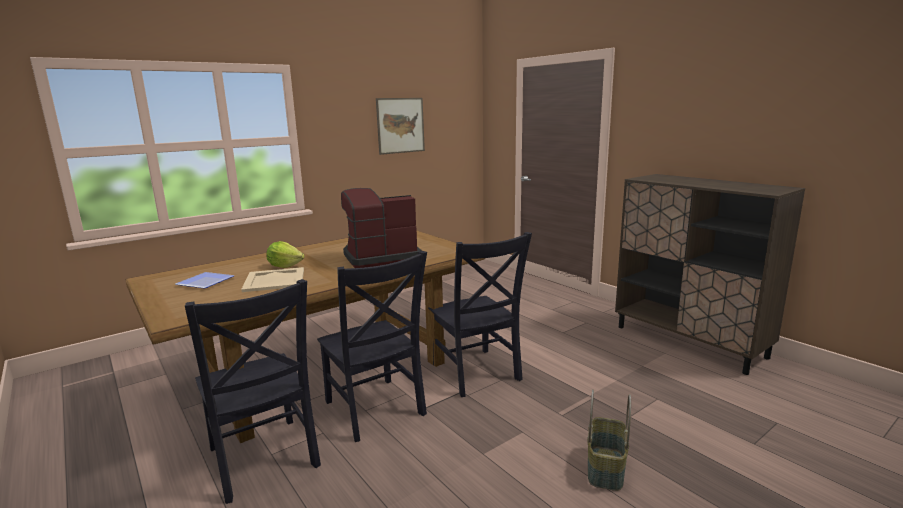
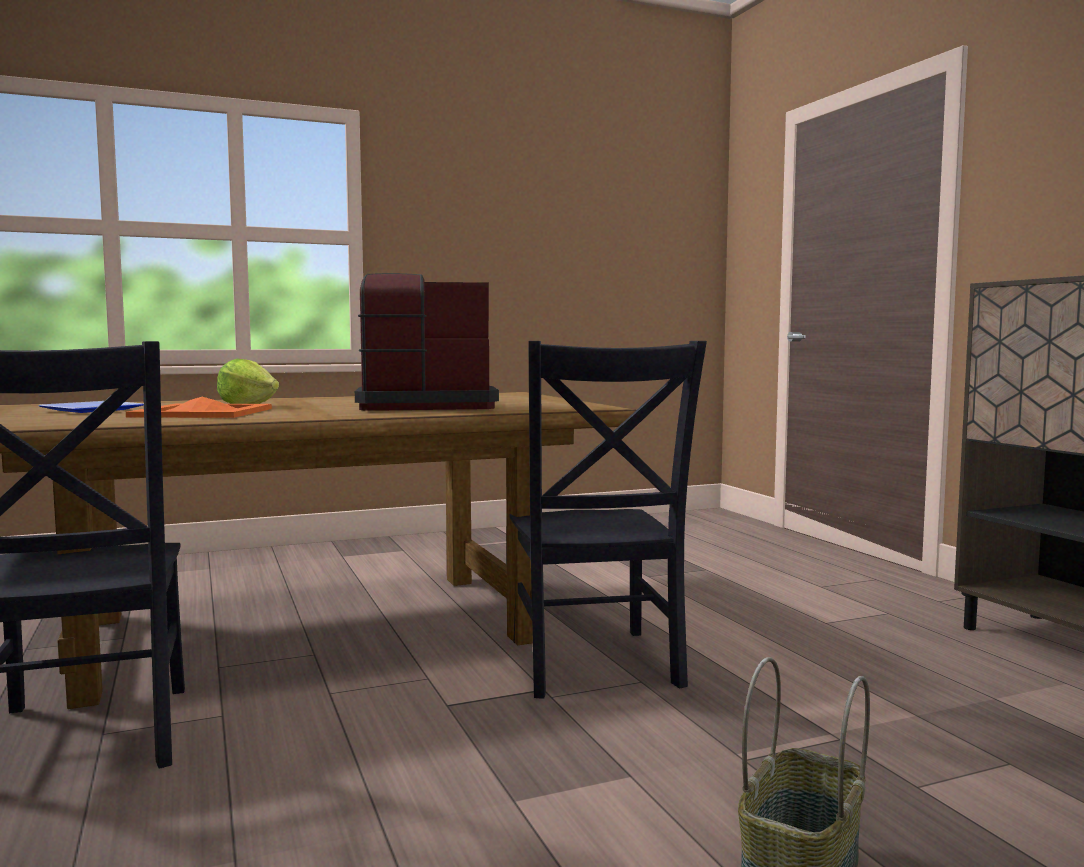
camera: 15 degrees right, 10 degrees down
(275, 280) = (204, 412): beige tray -> orange tray
(375, 410) = (348, 696): black chair -> none
(400, 125) = (558, 232): picture -> none

